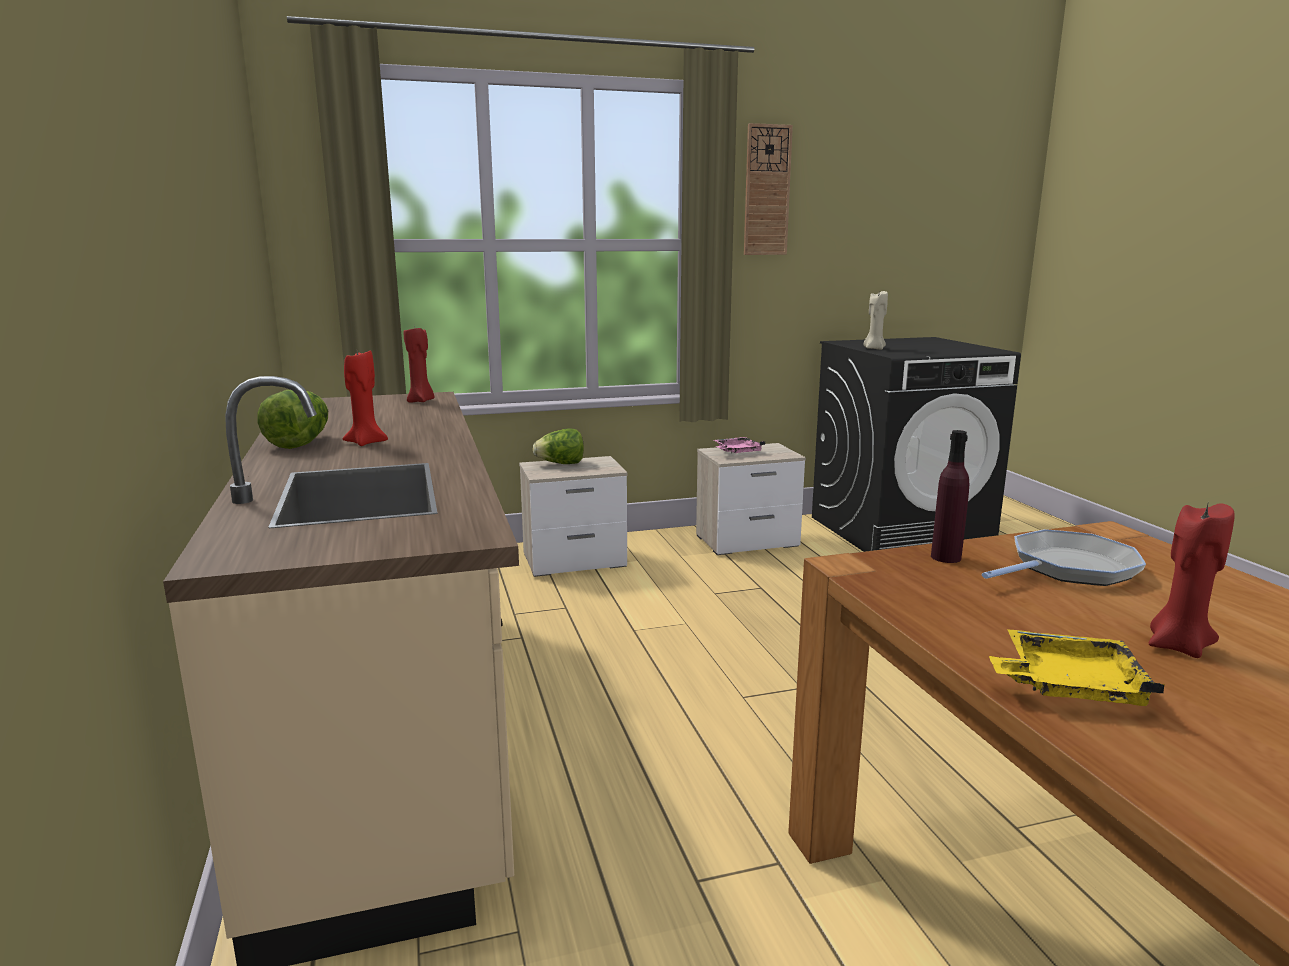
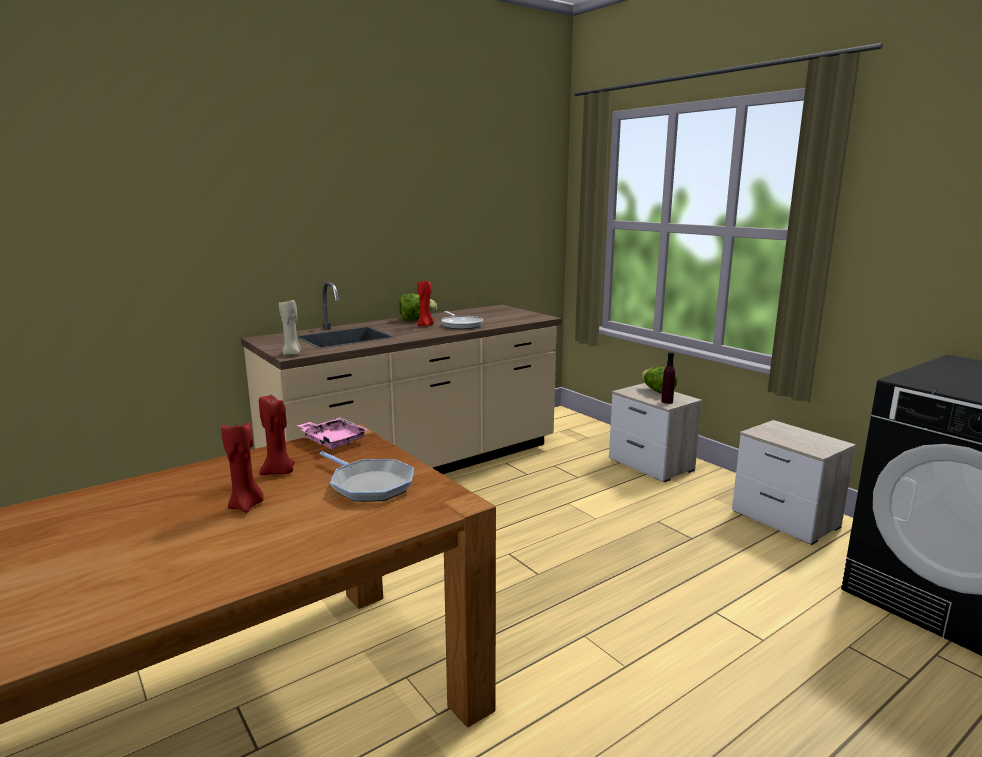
camera: 70 degrees right, 0 degrees up
(402, 427) = (461, 324): none -> frying pan
(421, 401) = (525, 318): red candle -> red candle (279, 472)
(737, 452) = (788, 433): pink tray -> pink tray (333, 440)
(767, 191) = (903, 185): wall clock -> none
(874, 348) = (936, 371): beige candle -> beige candle (292, 353)
(946, 557) = (376, 453): purple bottle -> purple bottle (667, 401)
(1068, 685) = (202, 477): yellow tray -> none

